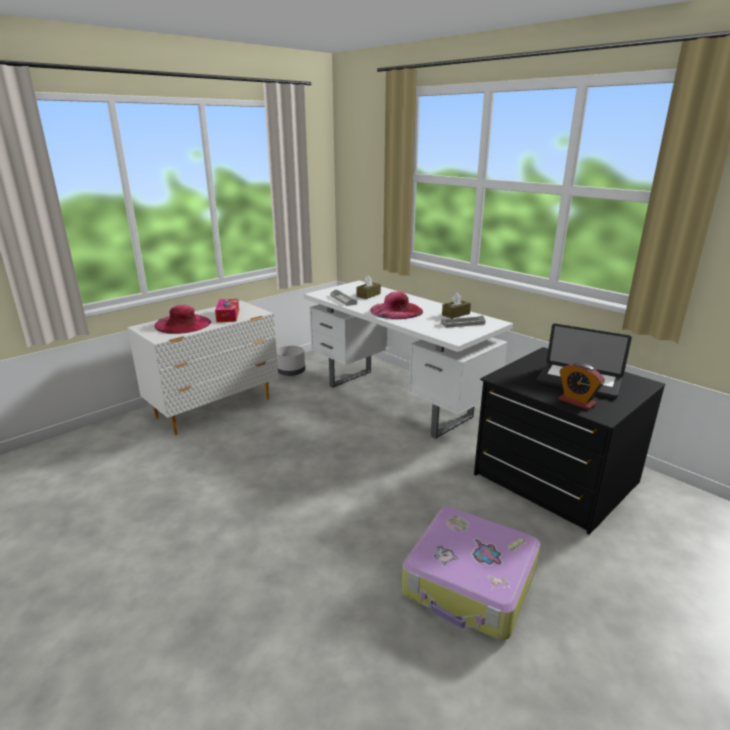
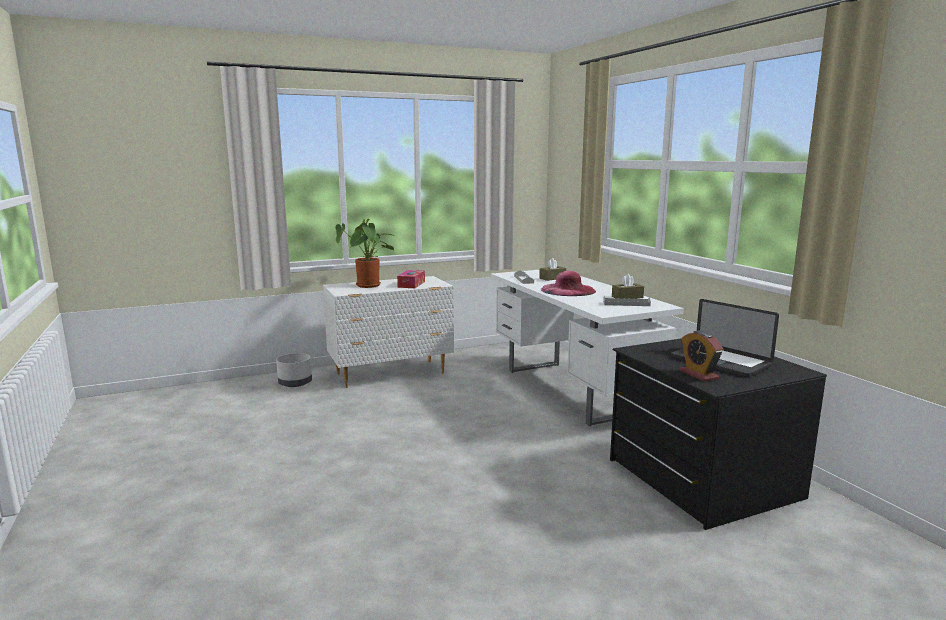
camera: 20 degrees right, 10 degrees down
(183, 324) = (368, 286): pink hat -> potted plant
(291, 372) = (479, 355): grey planter -> grey planter (295, 383)
(470, 584) = (542, 540): suitcase -> none

